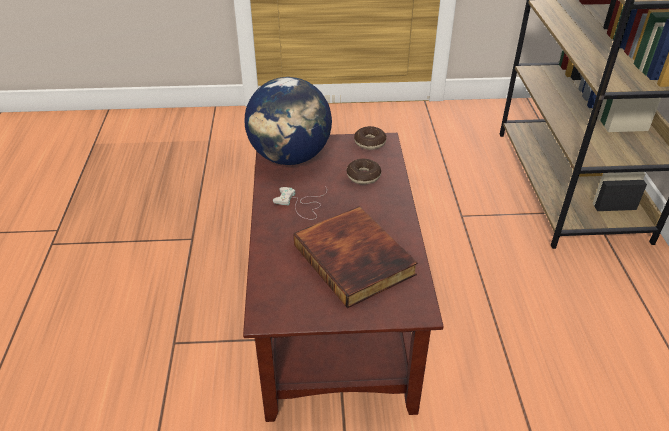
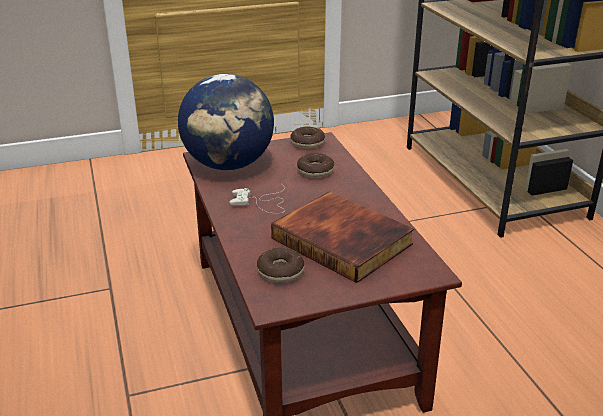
camera: 15 degrees left, 10 degrees down
(287, 282) = (280, 271): none -> donut

